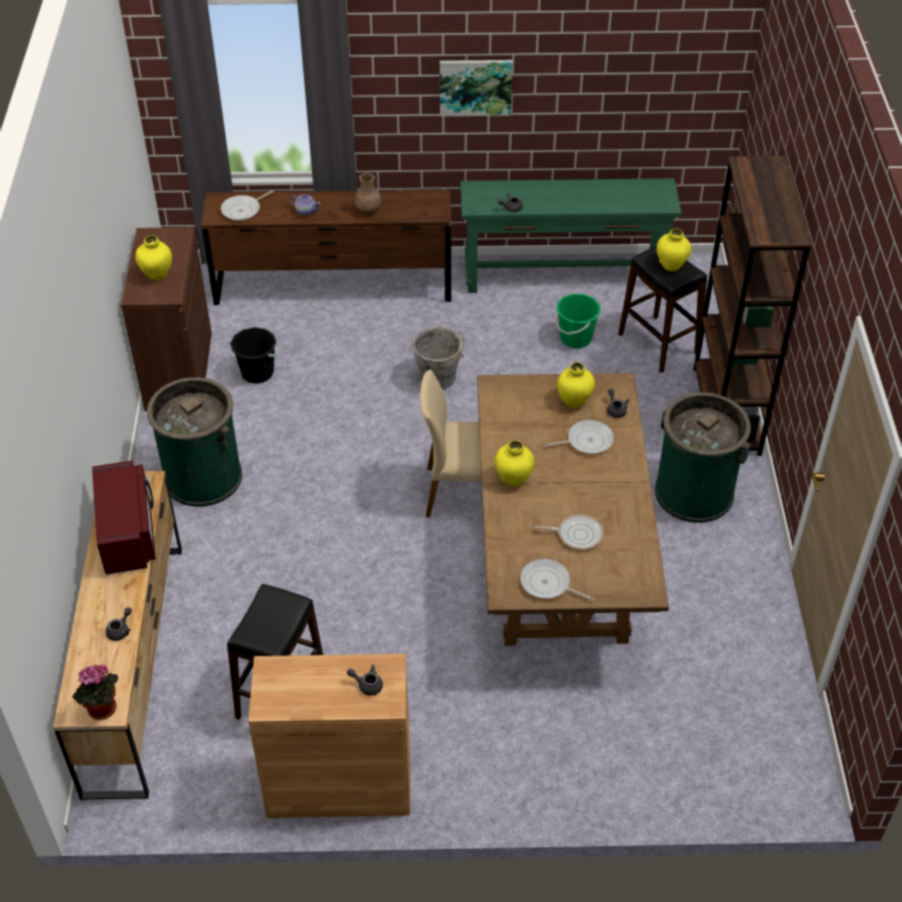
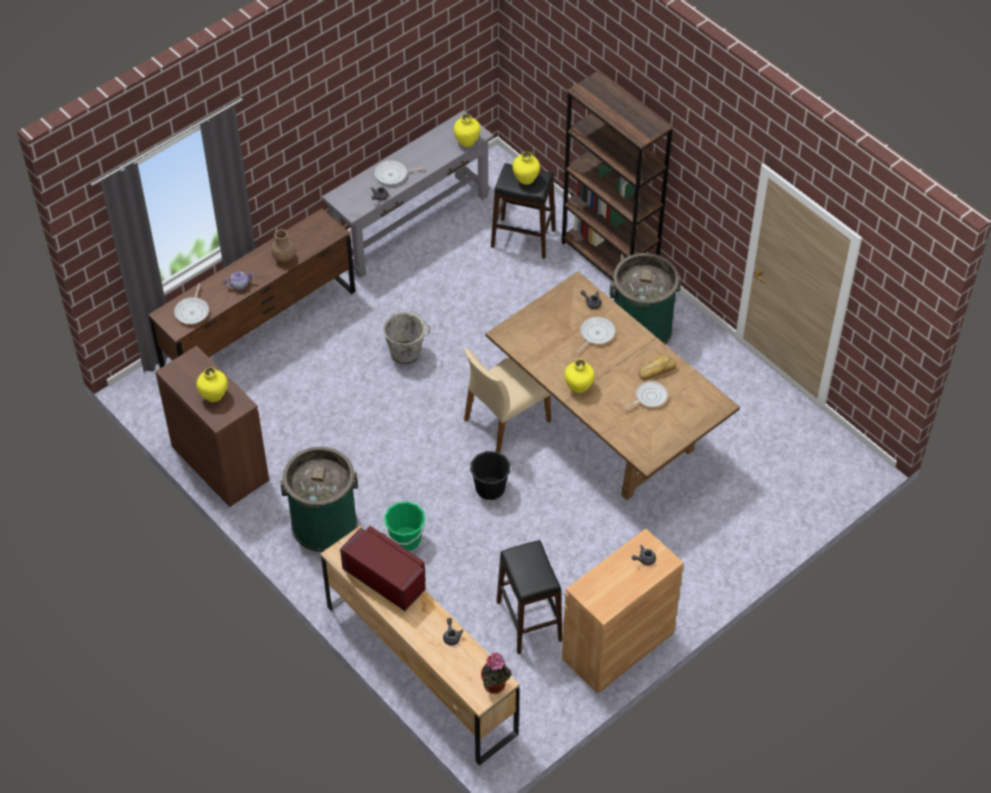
camera: 40 degrees left, 5 degrees up
(257, 373) = (277, 428): black bucket -> black bucket (490, 488)
(475, 86) = (321, 122): picture -> none
(548, 584) = (663, 438): frying pan -> frying pan (393, 174)
(563, 275) = (411, 224): green console table -> grey console table
(574, 401) = (562, 313): yellow vase -> yellow vase (467, 142)
(575, 338) = (466, 267): green bucket -> green bucket (405, 539)
(614, 513) = (656, 370): none -> bread

